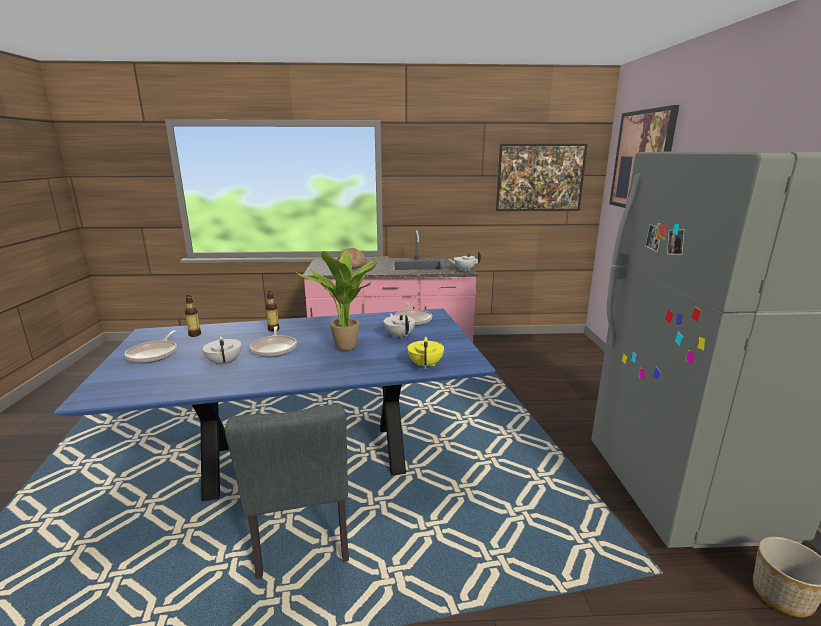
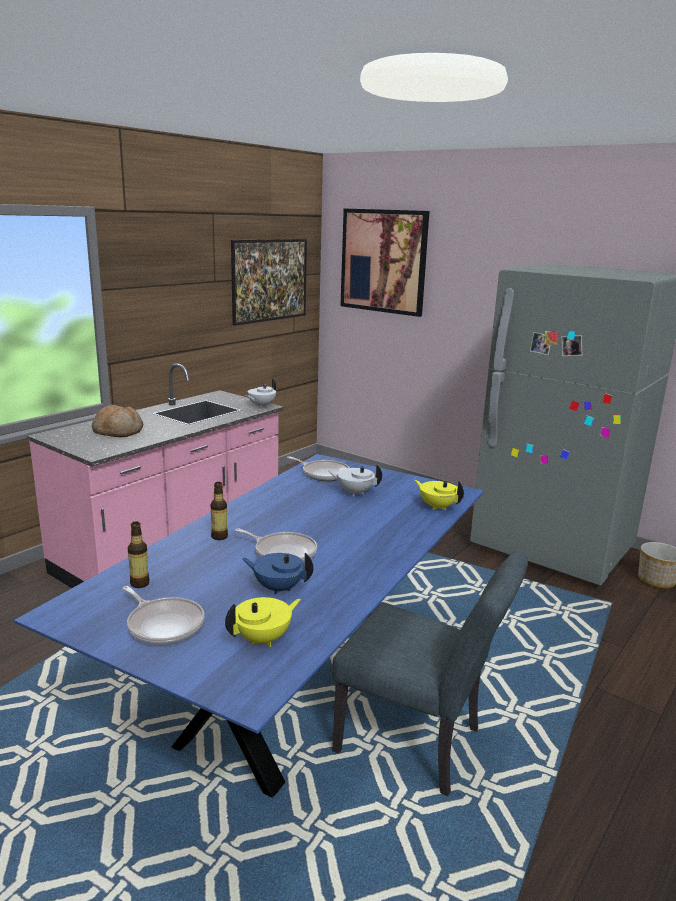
camera: 50 degrees left, 0 degrees up
(157, 380) = (263, 639): none -> yellow teapot
(225, 363) = (278, 588): white teapot -> blue teapot
(349, 348) = (348, 521): potted plant -> none

